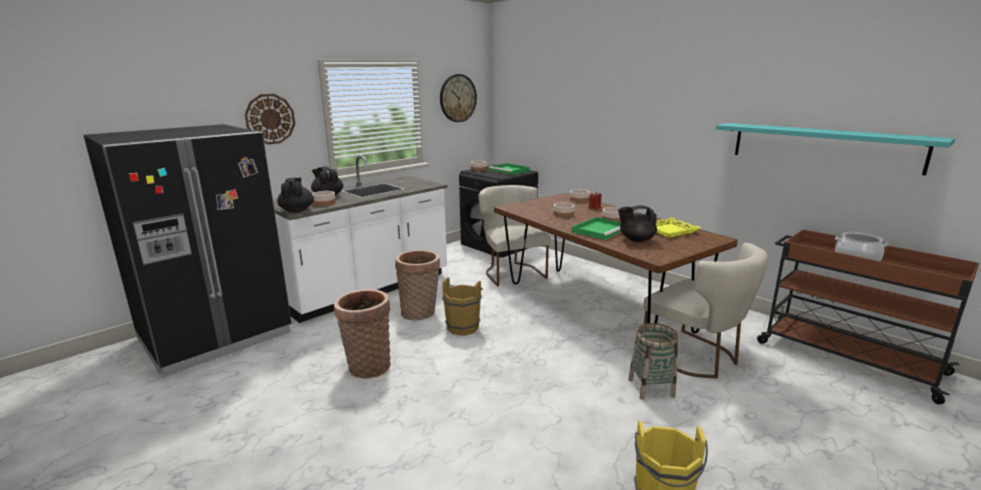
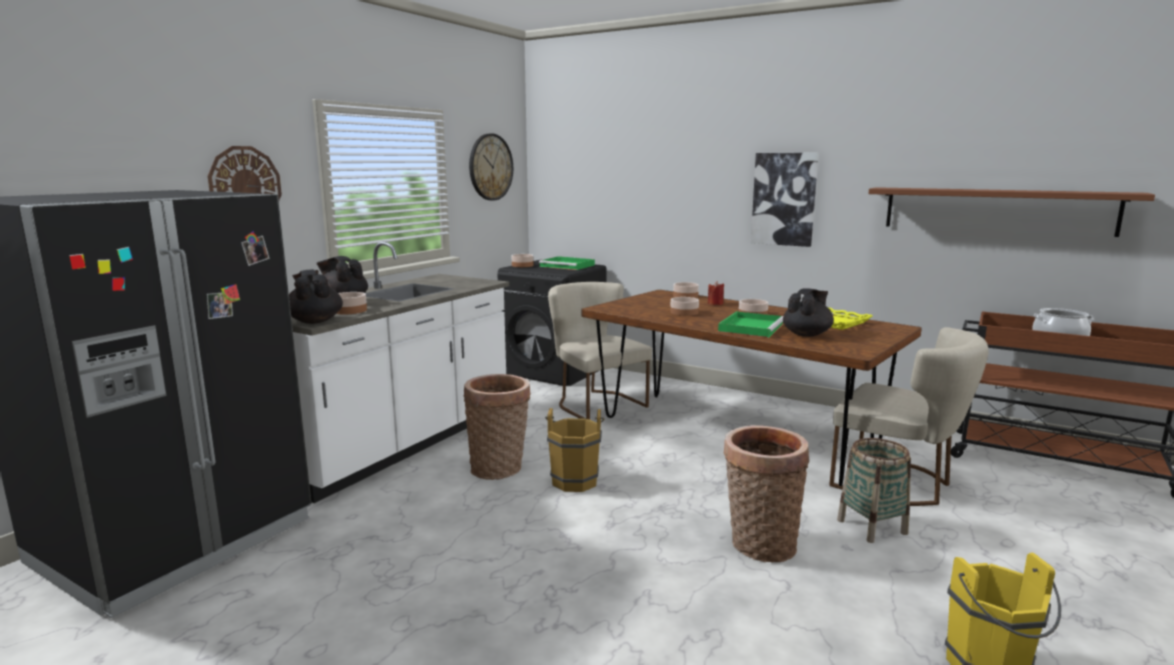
camera: 15 degrees left, 5 degrees down
(368, 365) = (465, 551): basket -> basket (759, 544)
(636, 239) = (807, 334): black teapot -> black teapot turned 150 degrees clockwise
(660, 129) = (784, 199): none -> picture
(823, 146) = (996, 210): turquoise shelf -> brown shelf

